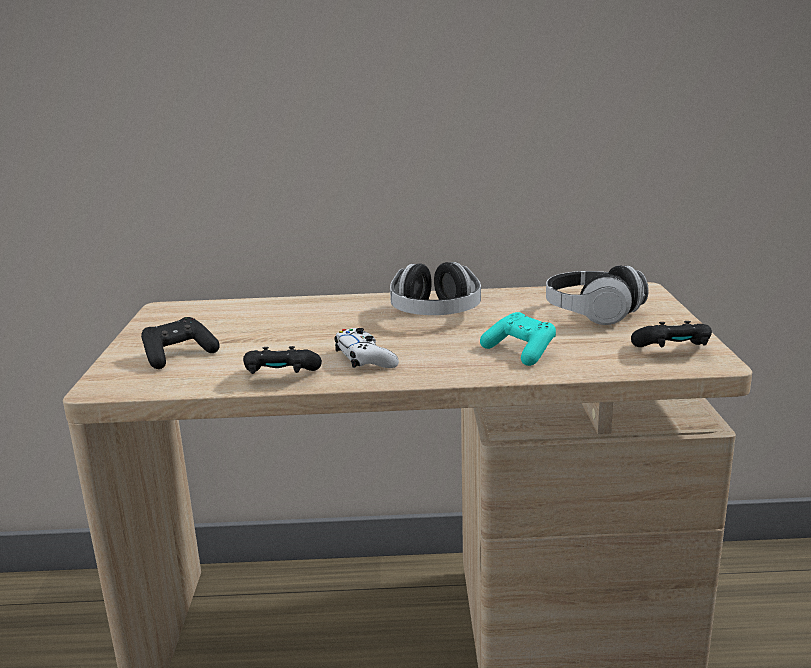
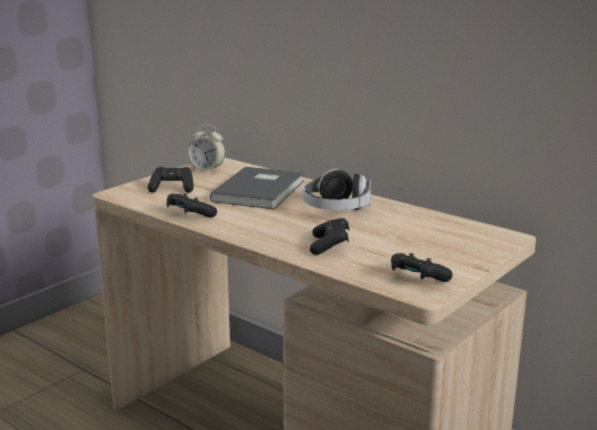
camera: 40 degrees right, 0 degrees up
(174, 320) = (207, 169): none -> alarm clock
(304, 322) = (261, 191): none -> grey book
(365, 359) = (245, 220): white game controller -> none
(520, 352) = (330, 246): turquoise game controller -> black game controller
(592, 314) = (430, 241): headphones -> none

